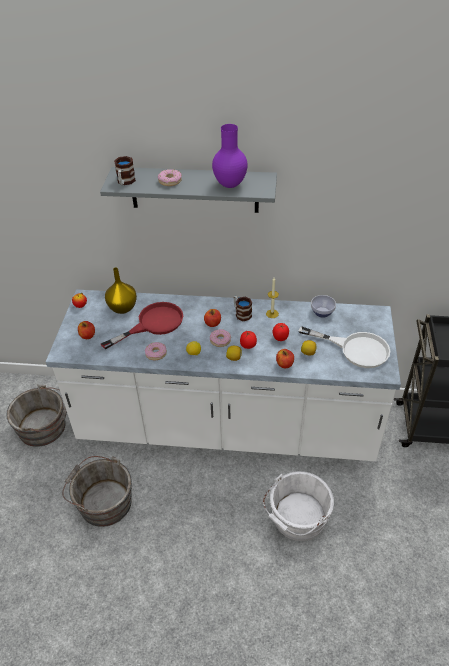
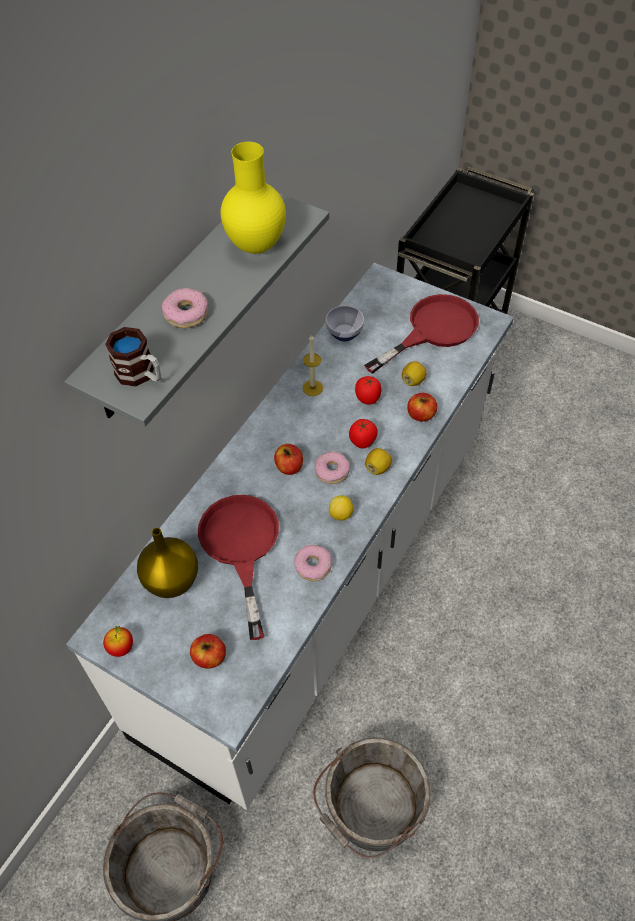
camera: 65 degrees left, 10 degrees up
(229, 185) = (254, 247): purple vase -> yellow vase
(241, 313) = (289, 423): mug -> none
(297, 518) = (505, 561): white bucket -> none
(355, 349) = (433, 330): white frying pan -> red frying pan

